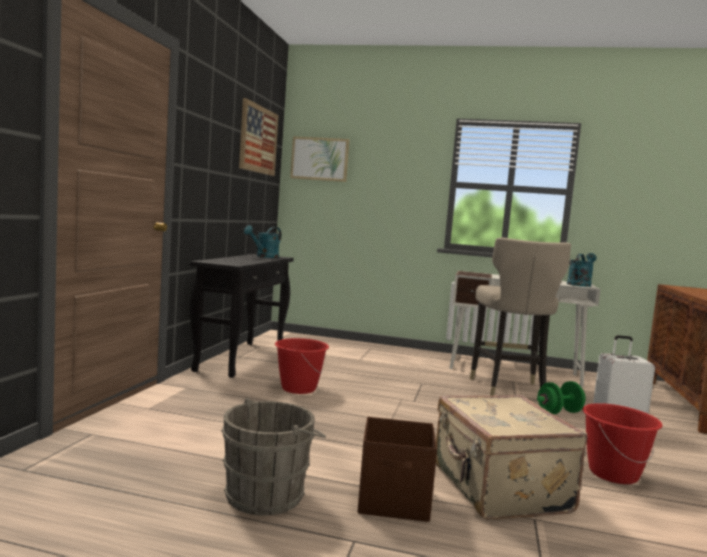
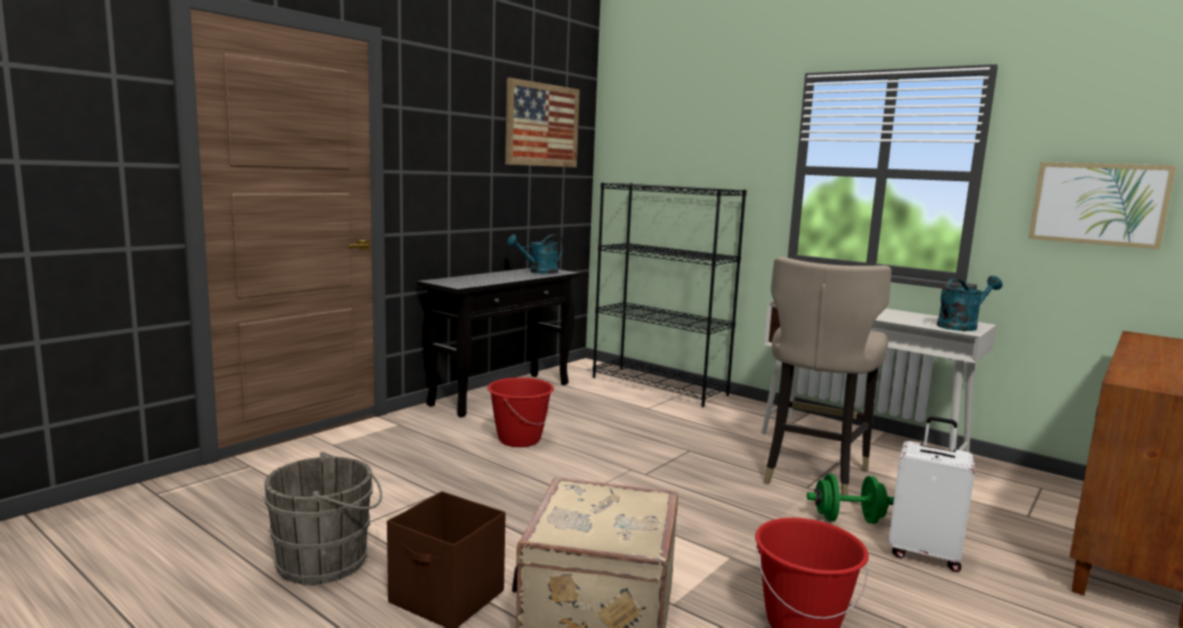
camera: 25 degrees right, 5 degrees up
(320, 159) = (635, 141): picture -> picture (1098, 204)
(348, 345) = (660, 386): none -> black bookcase

